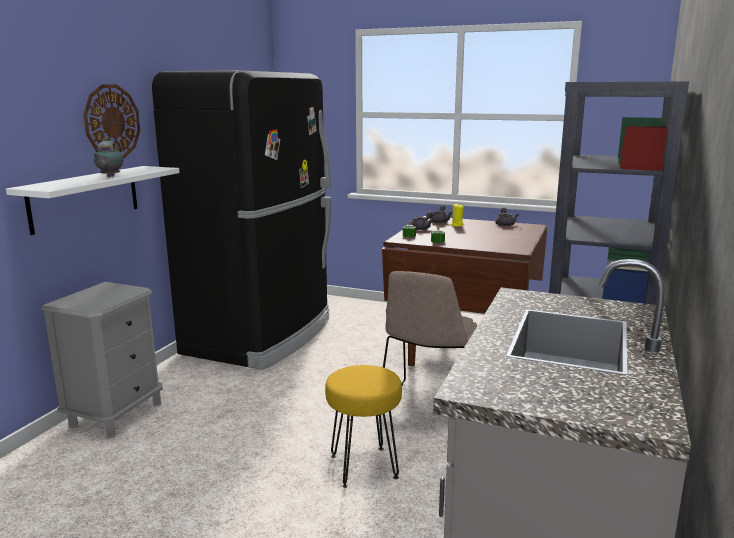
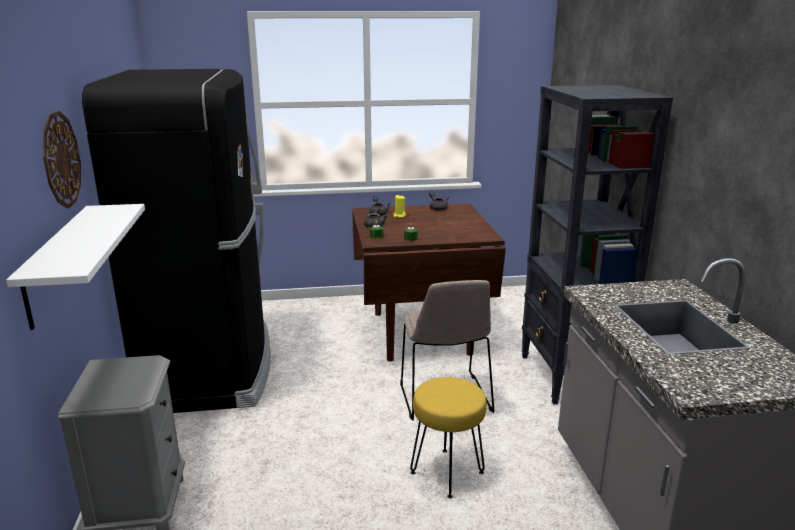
camera: 30 degrees left, 5 degrees up
(109, 177) = (99, 234): teapot -> none

